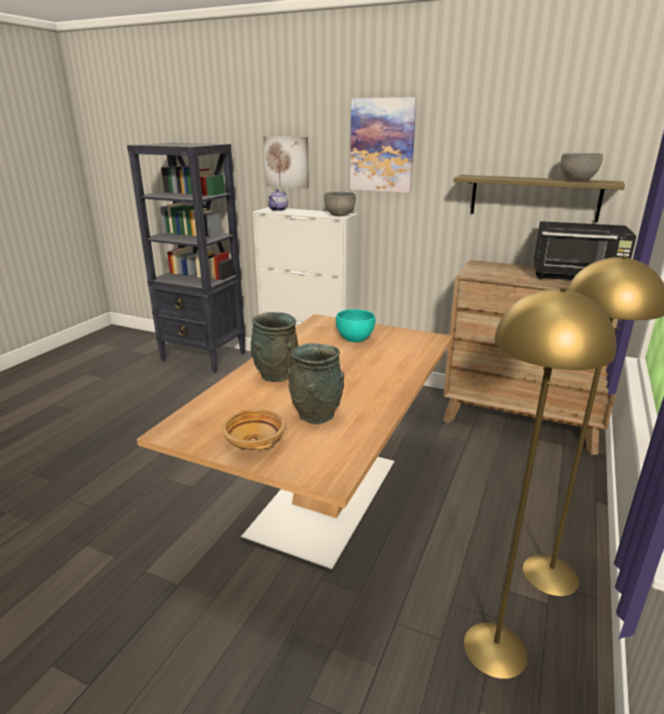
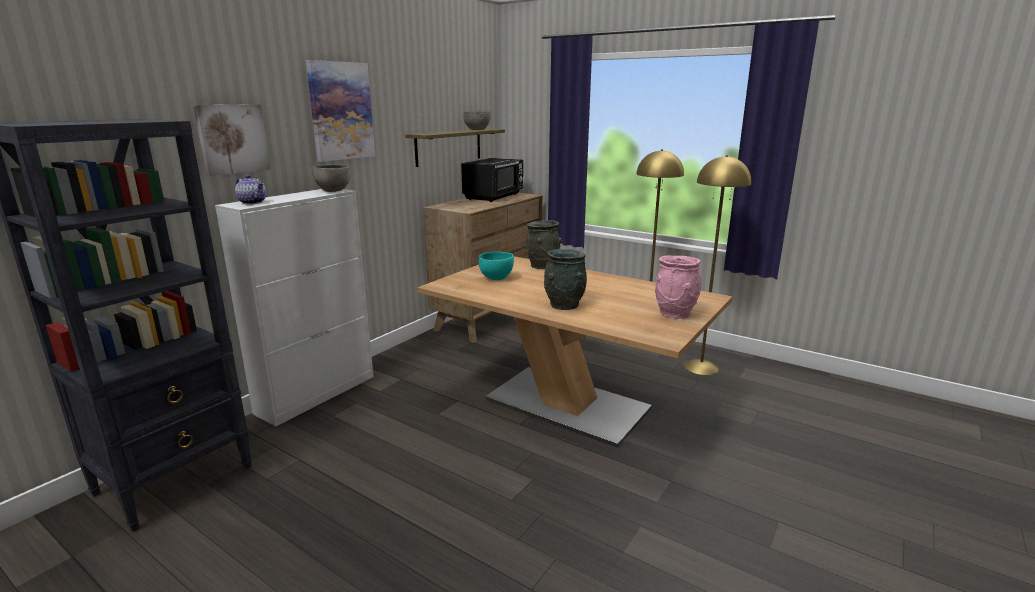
camera: 80 degrees left, 5 degrees down
(255, 442) = (675, 313): beige bowl -> pink vase
(317, 415) = (634, 296): grey vase -> grey vase (543, 266)

